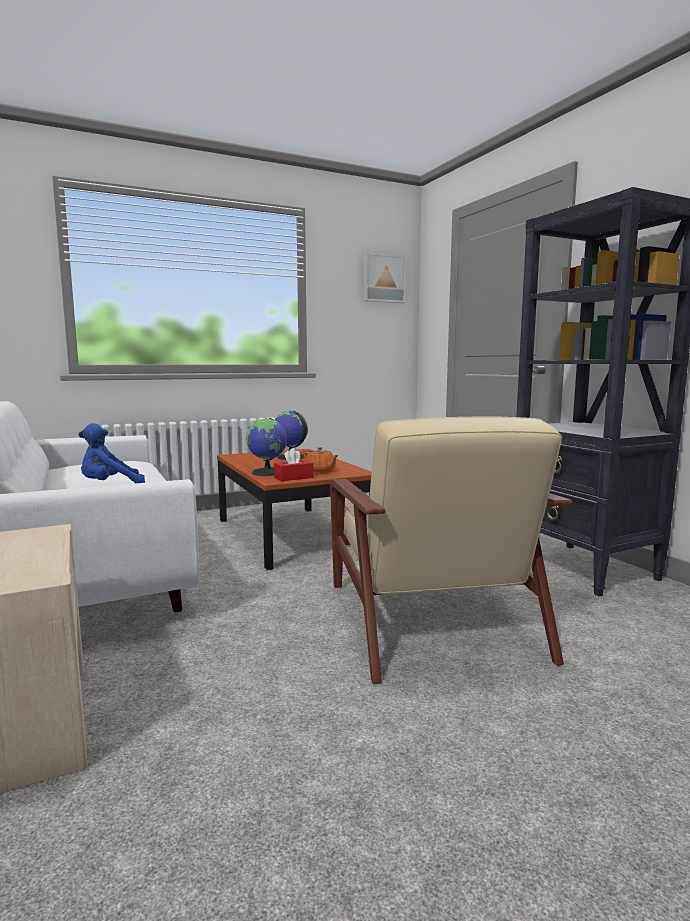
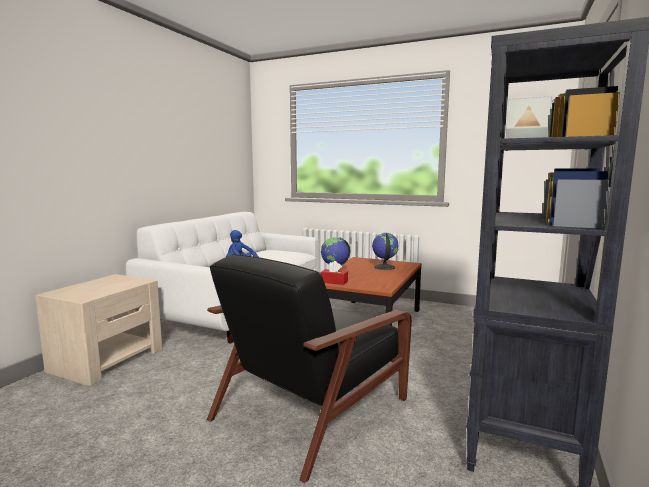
camera: 50 degrees right, 0 degrees up
(320, 471) = (364, 281): orange teapot -> none
(429, 616) = (314, 407): beige armchair -> black armchair

